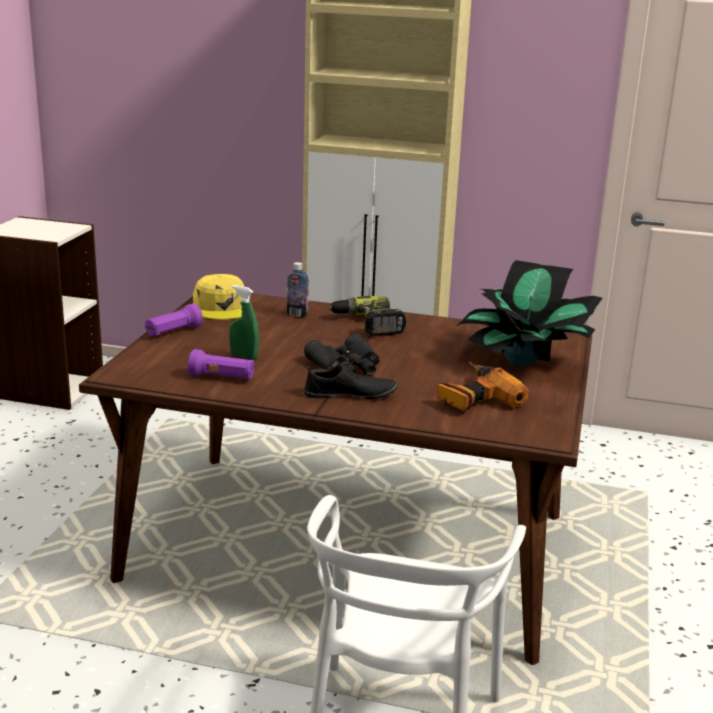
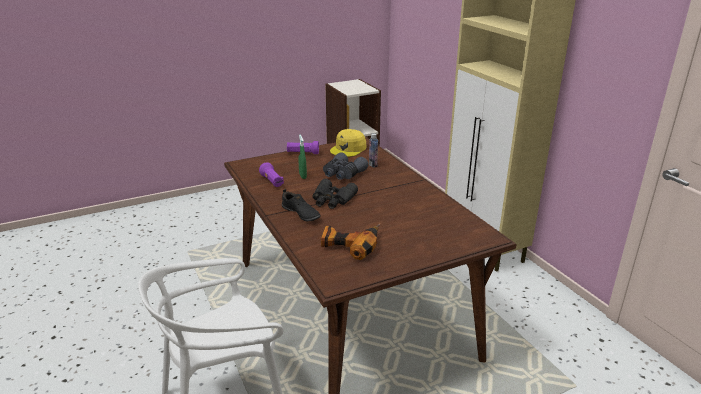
camera: 50 degrees right, 5 degrees up
(288, 336) = (343, 174): none -> grey binoculars
(367, 325) = (394, 183): power drill -> none
(522, 361) = (426, 238): potted plant -> none

